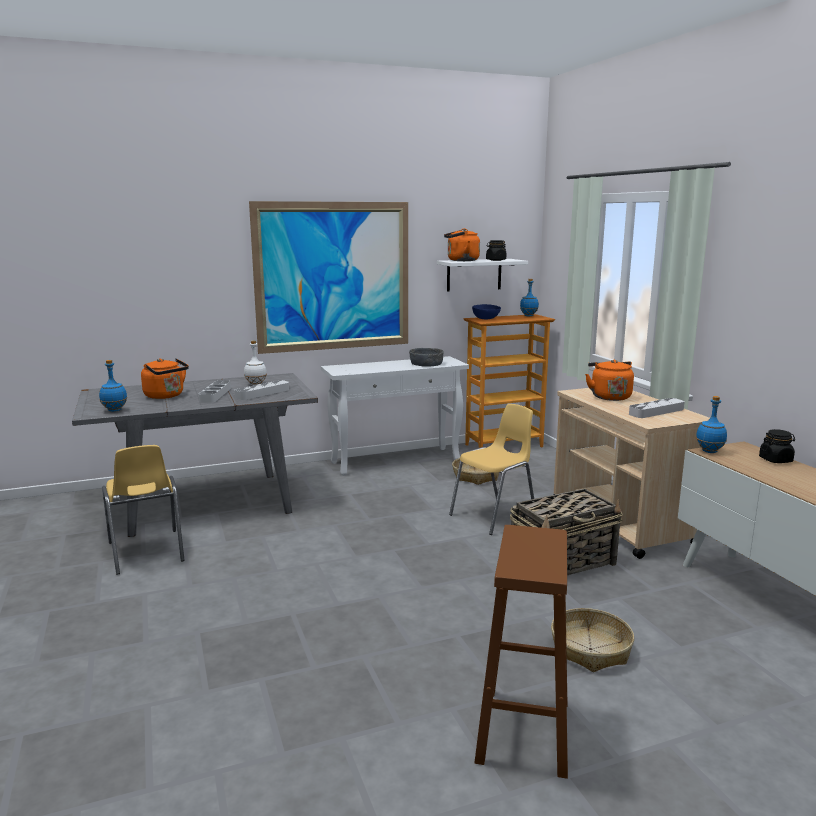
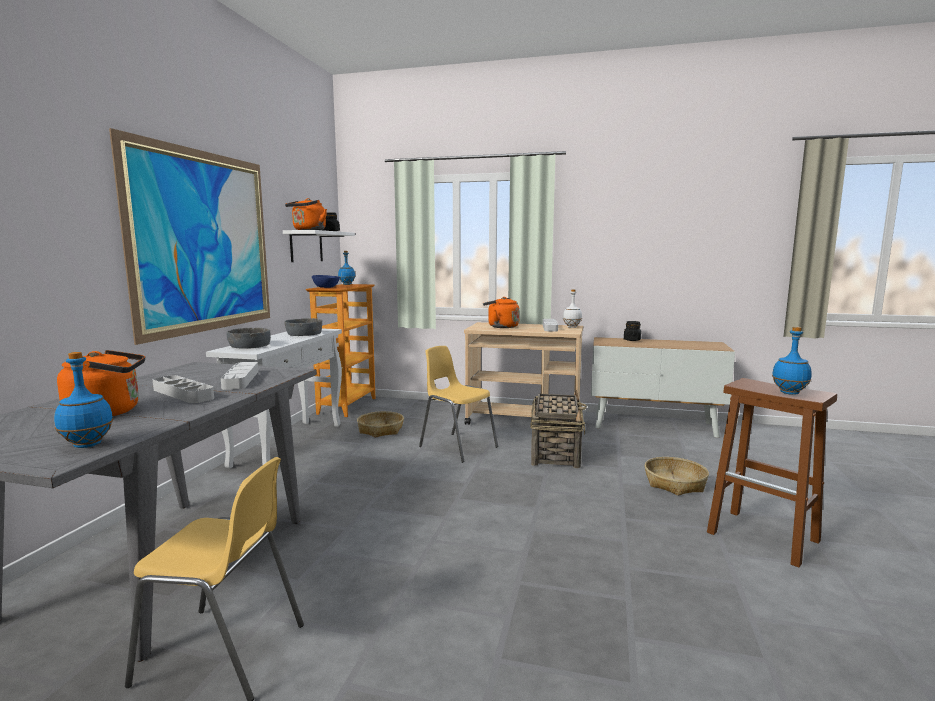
camera: 55 degrees left, 5 degrees down
(256, 384) = (196, 376): white bottle -> white bottle (571, 327)
(355, 367) = (249, 345): none -> grey bowl
(494, 516) = (457, 447): yellow chair -> yellow chair turned 45 degrees counterclockwise
(709, 451) = (603, 343): blue bottle -> blue bottle (790, 393)

